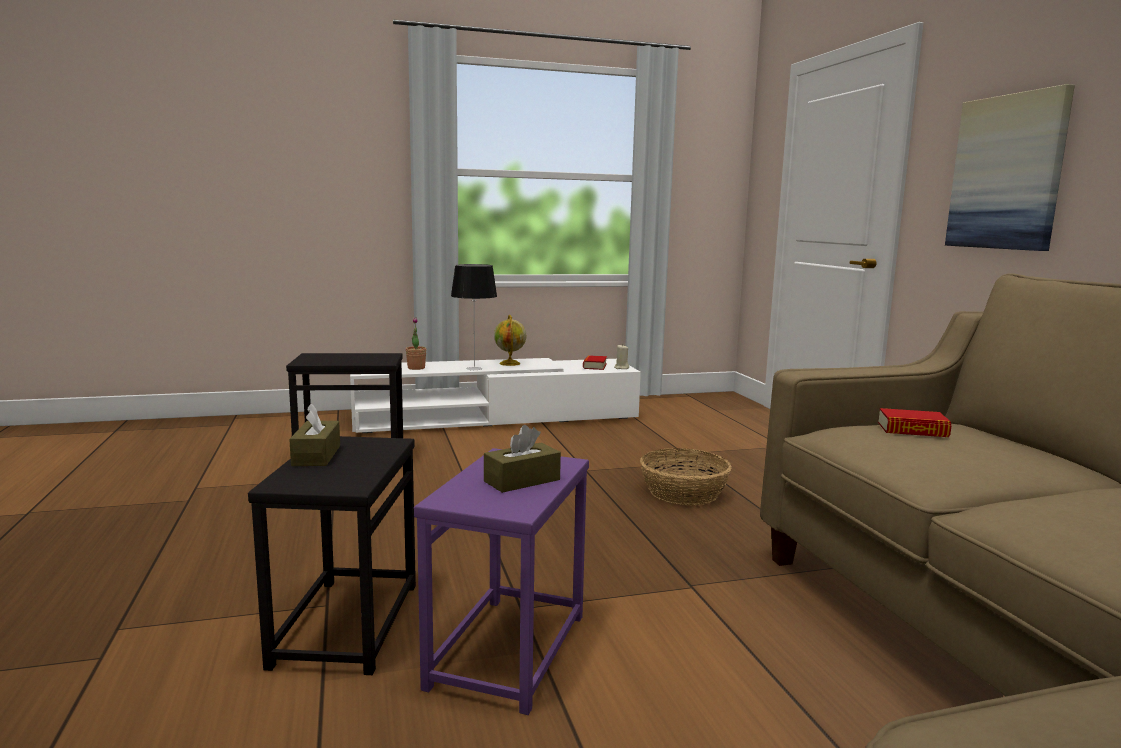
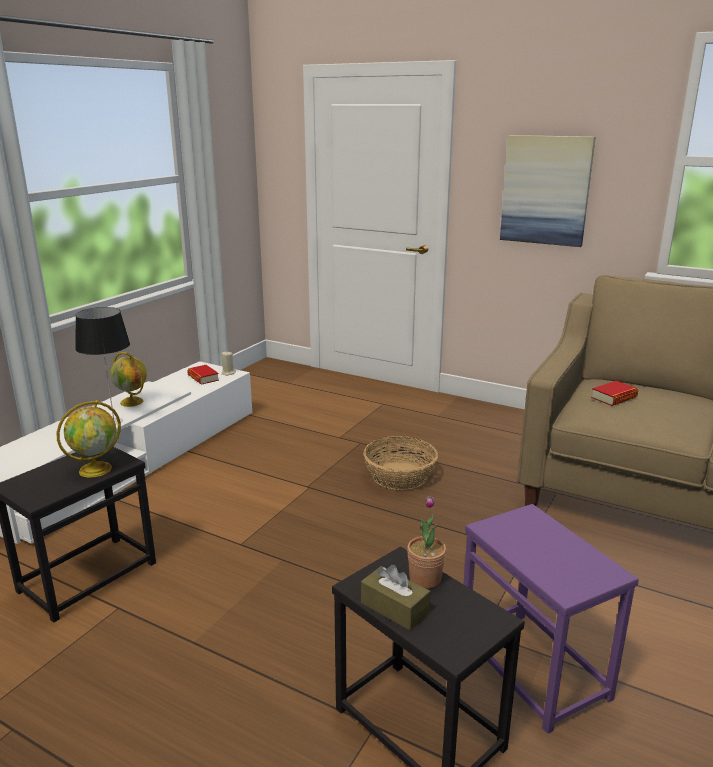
camera: 45 degrees left, 10 degrees up
(363, 360) = (96, 469): none -> globe
(416, 368) = (52, 443): potted plant -> potted plant (425, 579)
(522, 480) = (553, 545): brown tissue box -> none

